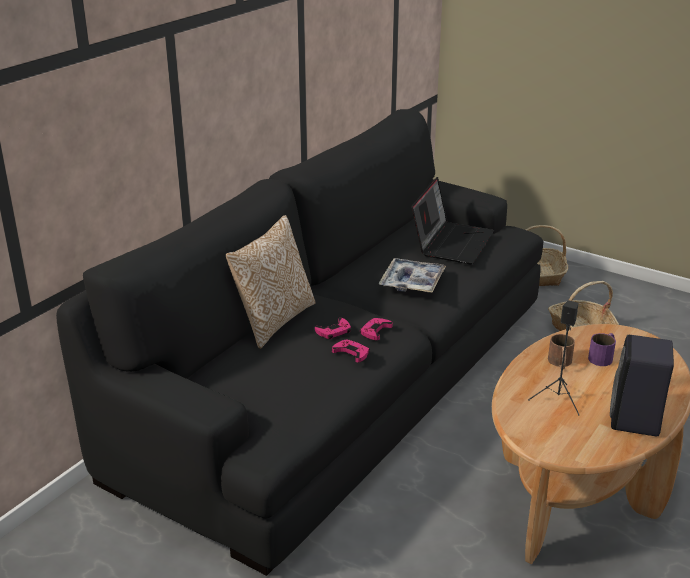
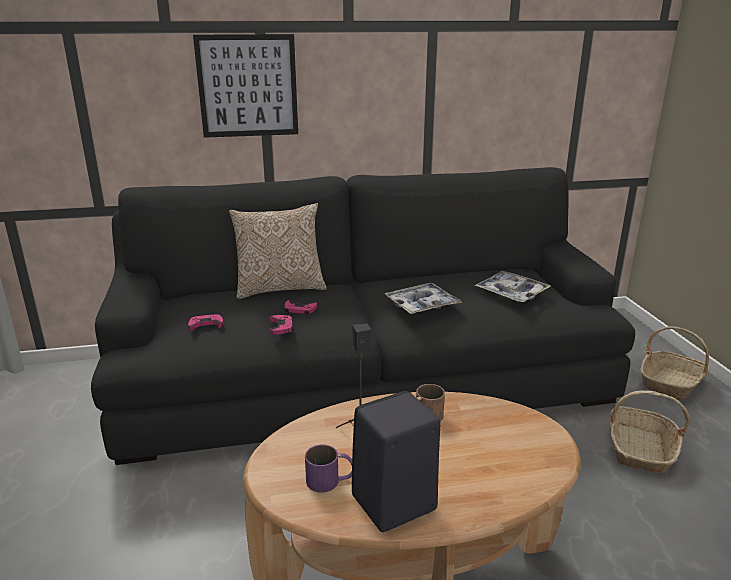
camera: 45 degrees right, 5 degrees down
(165, 102) = (248, 86): none -> picture
(375, 331) = (328, 323): pink game controller -> pink game controller (206, 324)
(451, 242) = (511, 293): laptop -> tray
(603, 357) = (477, 435): purple mug -> purple mug (331, 480)

